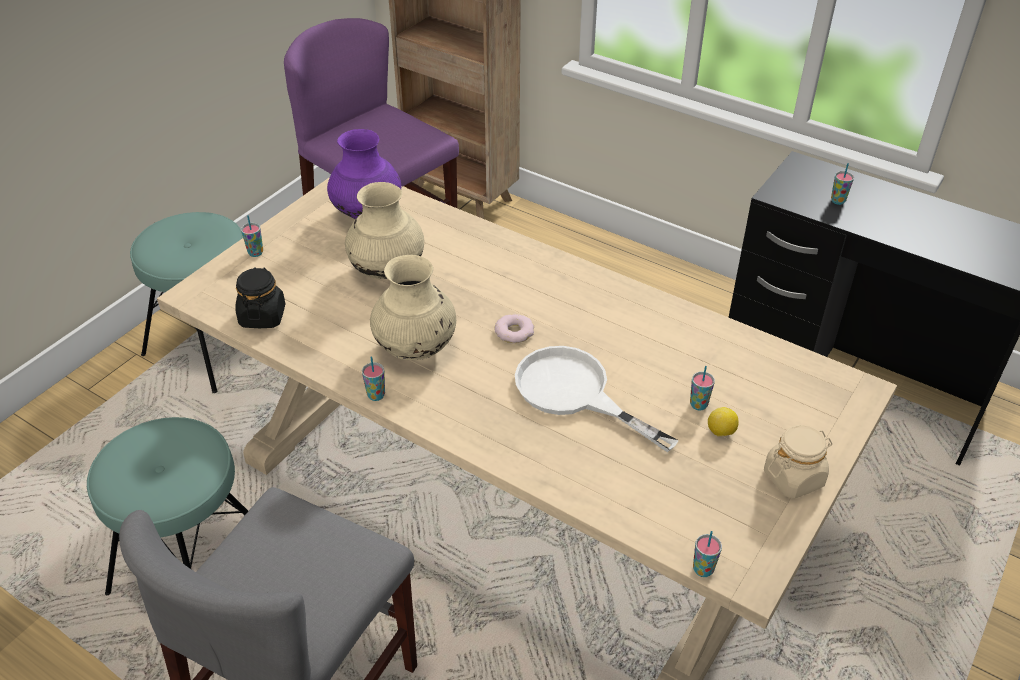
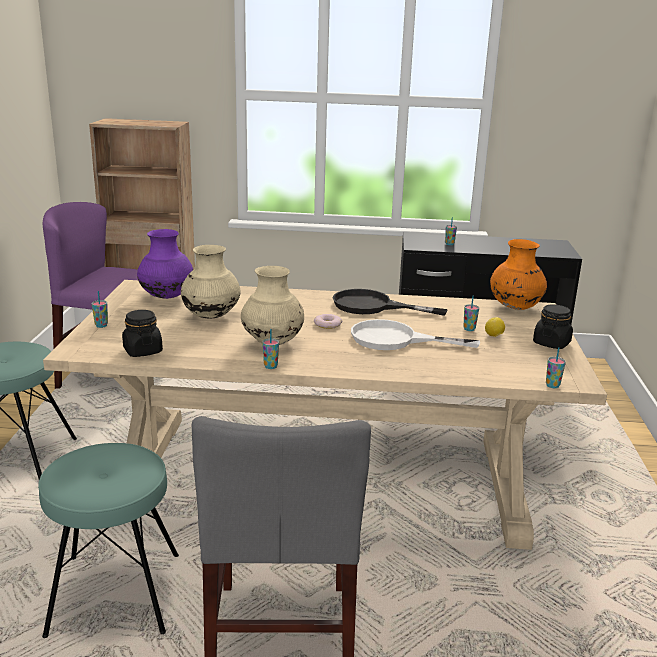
camera: 30 degrees left, 20 degrees down
(607, 310) = (372, 306): none -> black frying pan
(793, 478) = (551, 343): beige jar -> black jar
(817, 376) = (514, 307): none -> orange vase

